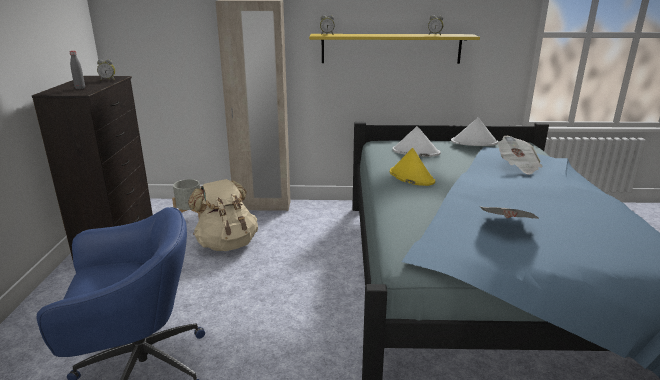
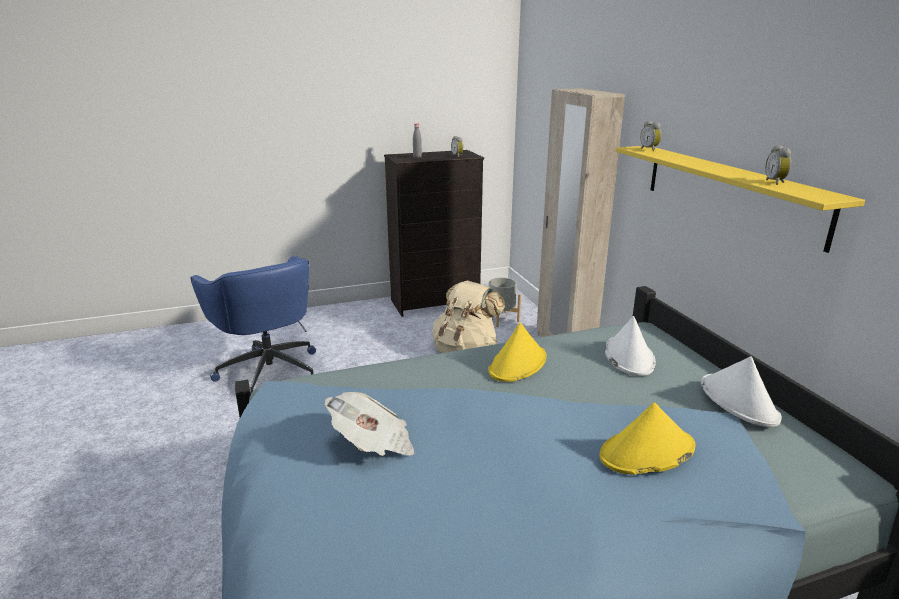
camera: 70 degrees right, 0 degrees up
(518, 166) = (646, 452): newspaper -> yellow hat

